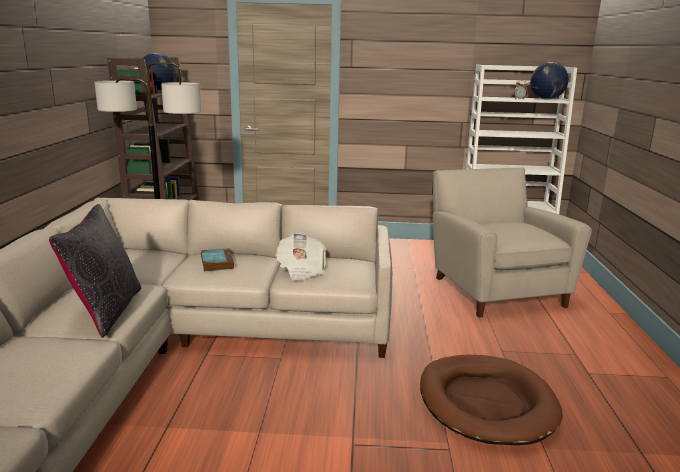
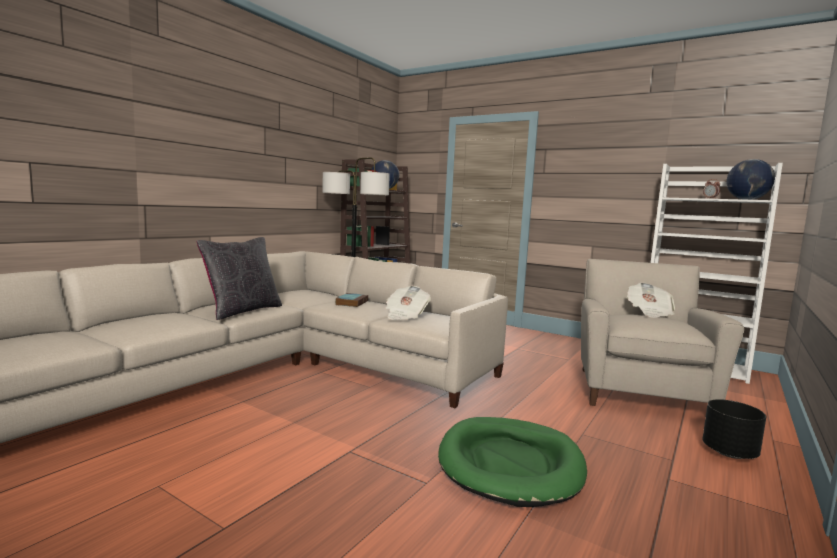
camera: 30 degrees right, 10 degrees down
(486, 403) = (510, 464): brown dog bed -> green dog bed
(503, 220) = (649, 312): none -> newspaper
(598, 334) = (728, 453): none -> black planter

